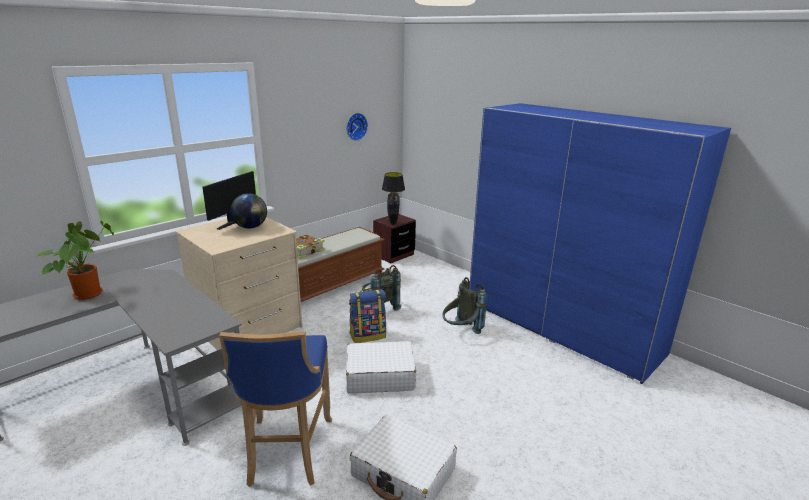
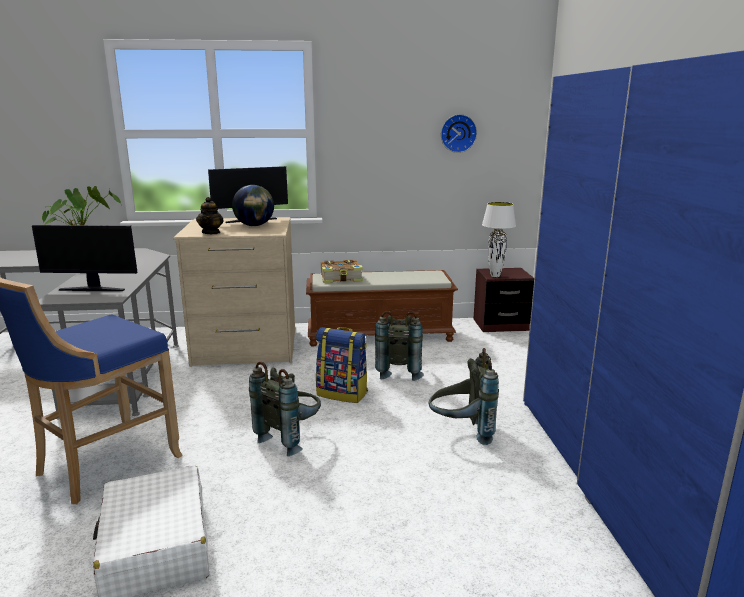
camera: 40 degrees right, 5 degrees down
(186, 322) = (92, 289): none -> monitor
(234, 242) = (211, 232): none -> teapot
(379, 376) = (290, 438): white suitcase -> grey backpack
(393, 223) = (495, 276): black table lamp -> white table lamp

